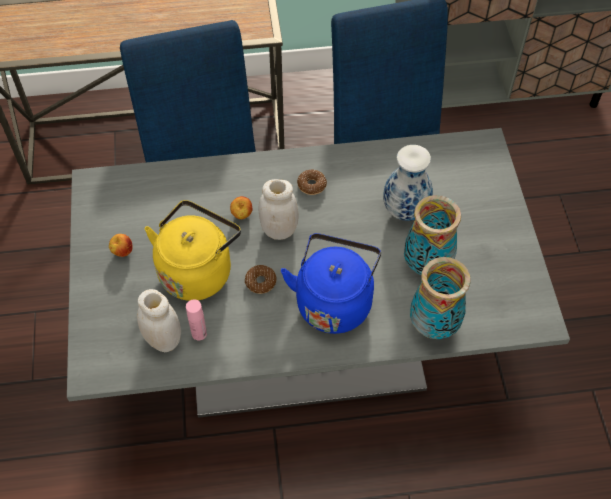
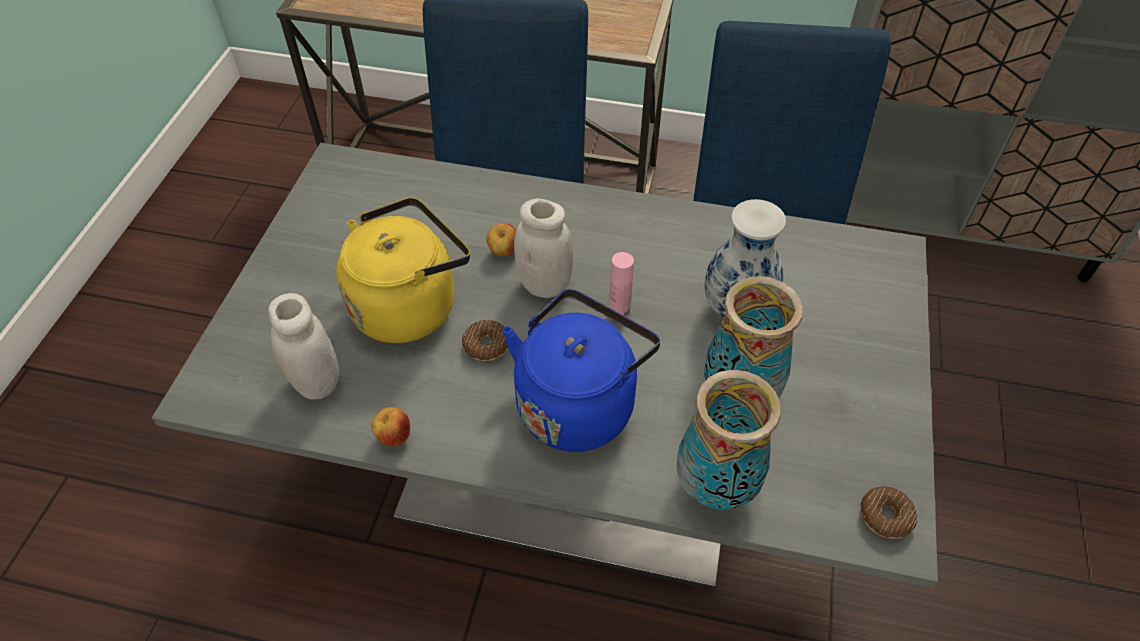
camera: 20 degrees right, 5 degrees down
(122, 252) = (326, 254): apple -> apple (394, 437)
(199, 333) = (368, 388): pink bottle -> pink bottle (619, 312)
(311, 185) = (616, 240): donut -> donut (885, 516)

